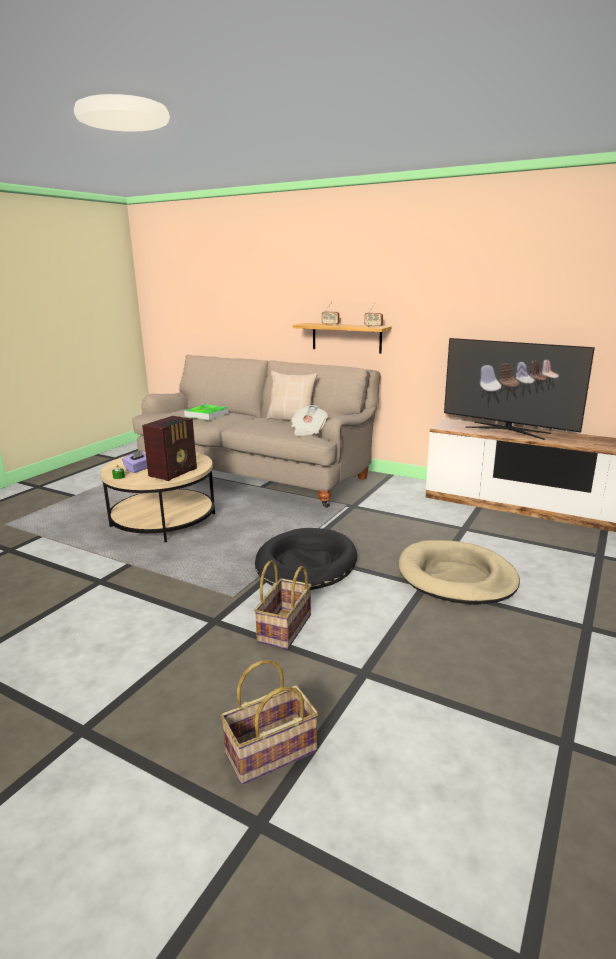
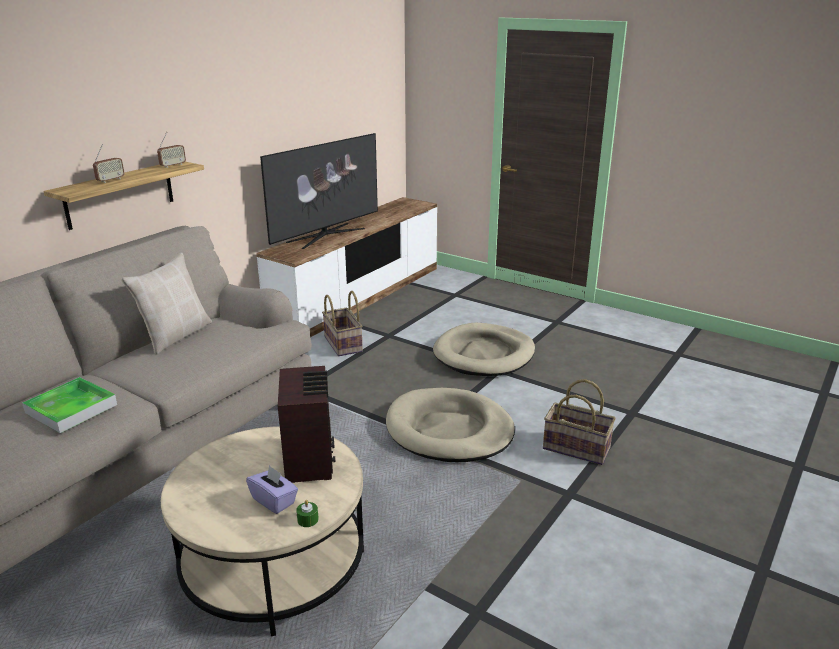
camera: 85 degrees left, 5 degrees up
(174, 472) = (310, 459): radio -> radio turned 45 degrees clockwise
(271, 753) = (736, 459): basket -> basket (344, 344)
(306, 564) = (449, 430): black dog bed -> beige dog bed
(308, 431) = (247, 328): newspaper -> none

